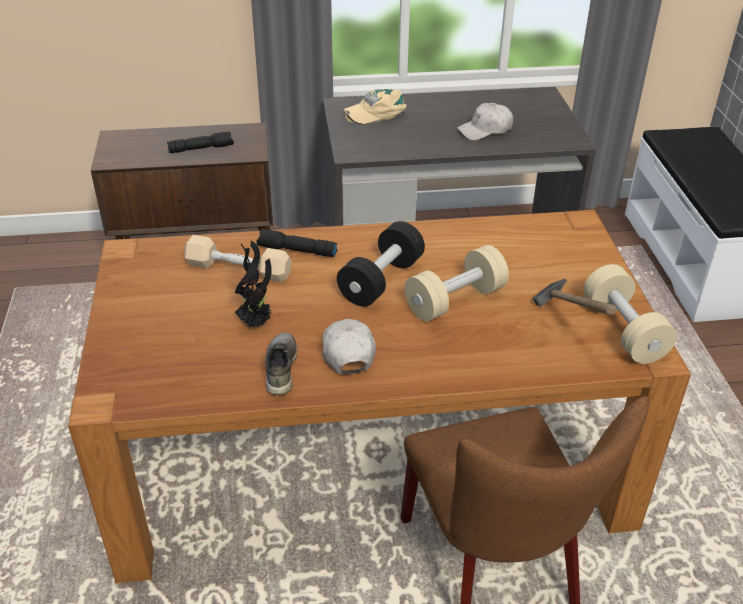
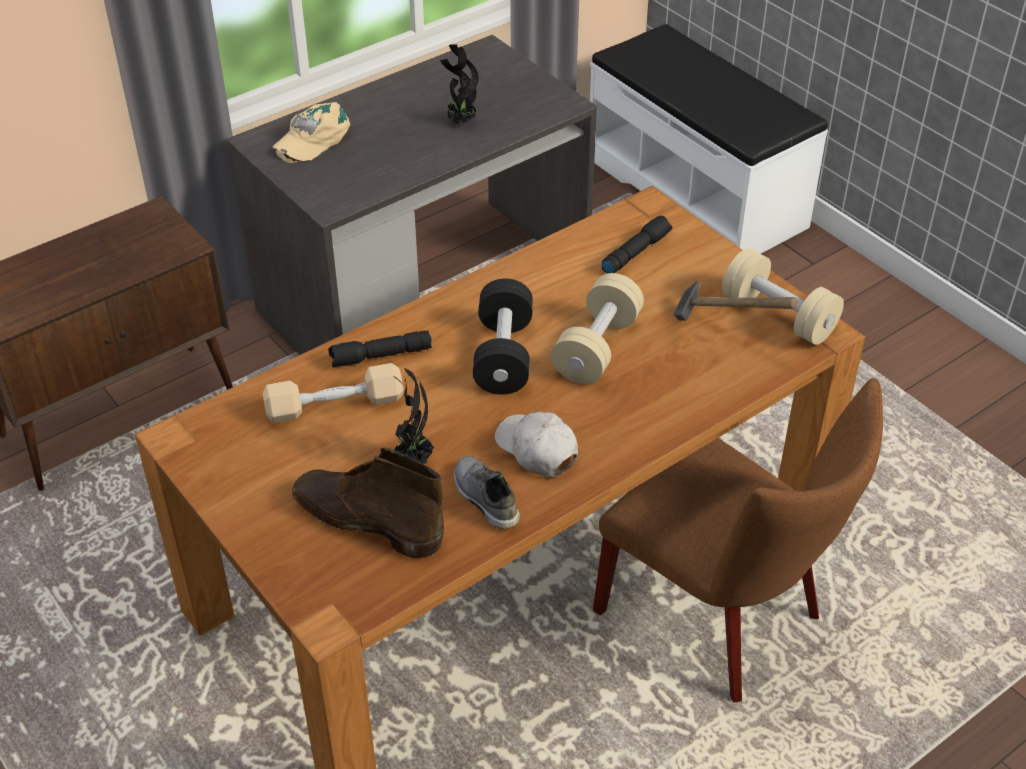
camera: 30 degrees left, 5 degrees up
(189, 348) = (366, 520): none -> brown boot
(201, 148) = (111, 262): black flashlight -> black flashlight (635, 252)
(485, 130) = (460, 121): white cap -> potted plant

